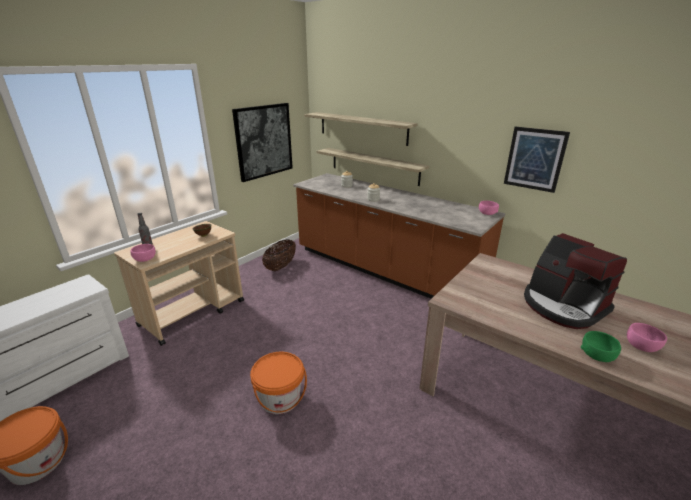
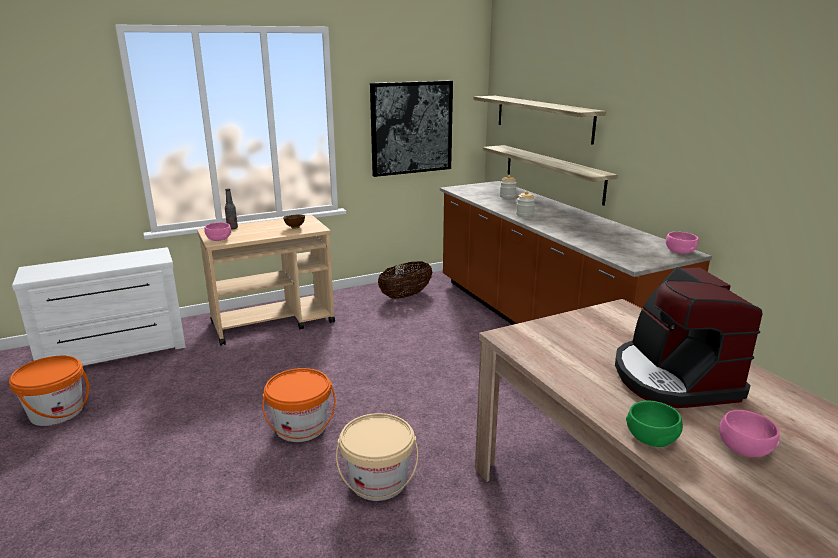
camera: 25 degrees right, 5 degrees down
(366, 423) = (378, 481): none -> beige bucket
(535, 159) = (757, 169): picture -> none

